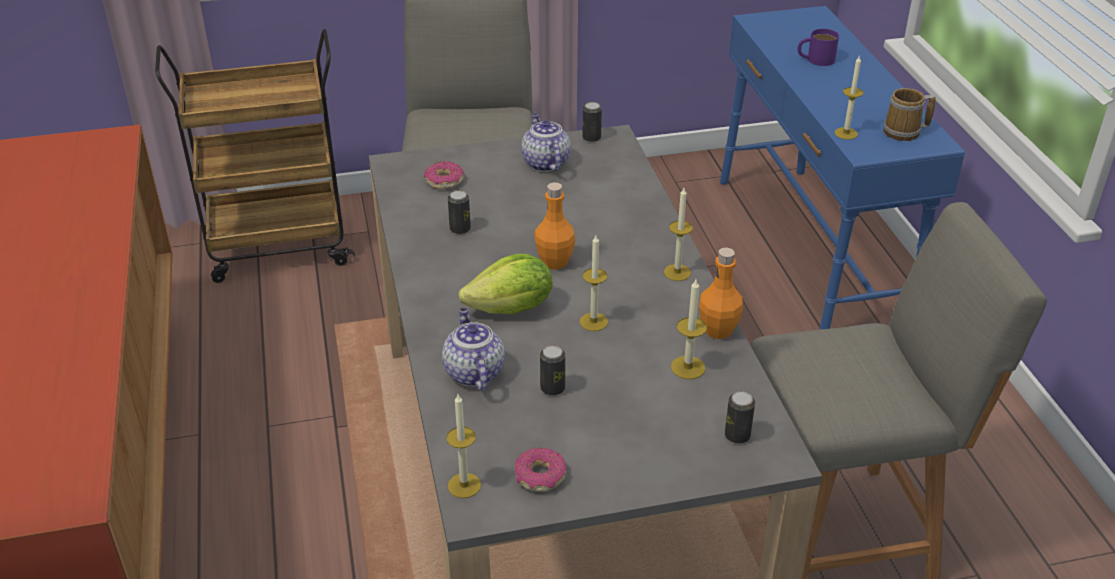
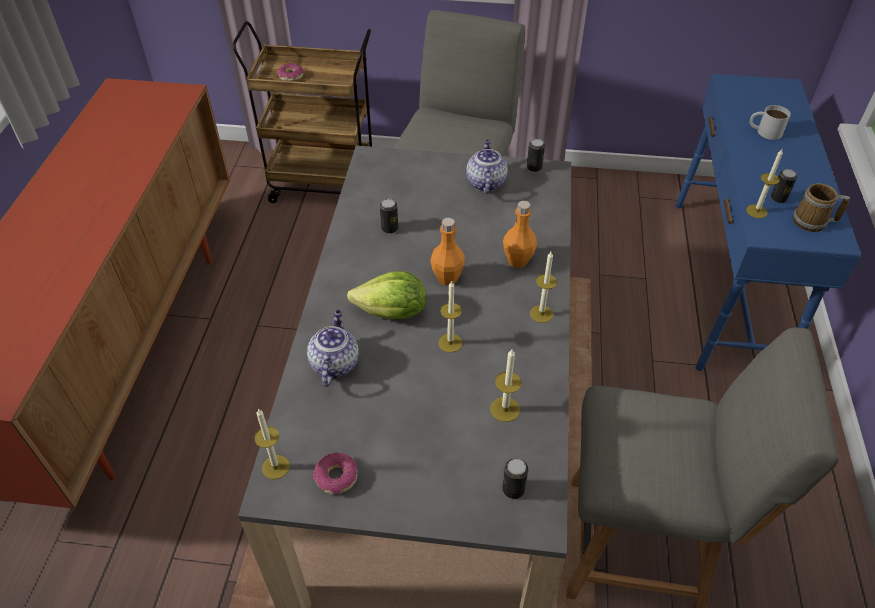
camera: 20 degrees right, 10 degrees up
(444, 181) = (399, 181): donut -> donut (291, 76)
(552, 388) = (387, 397): can -> can (778, 198)
(718, 330) = (548, 380): orange bottle -> orange bottle (518, 260)
(815, 59) = (764, 131): purple mug -> white mug

